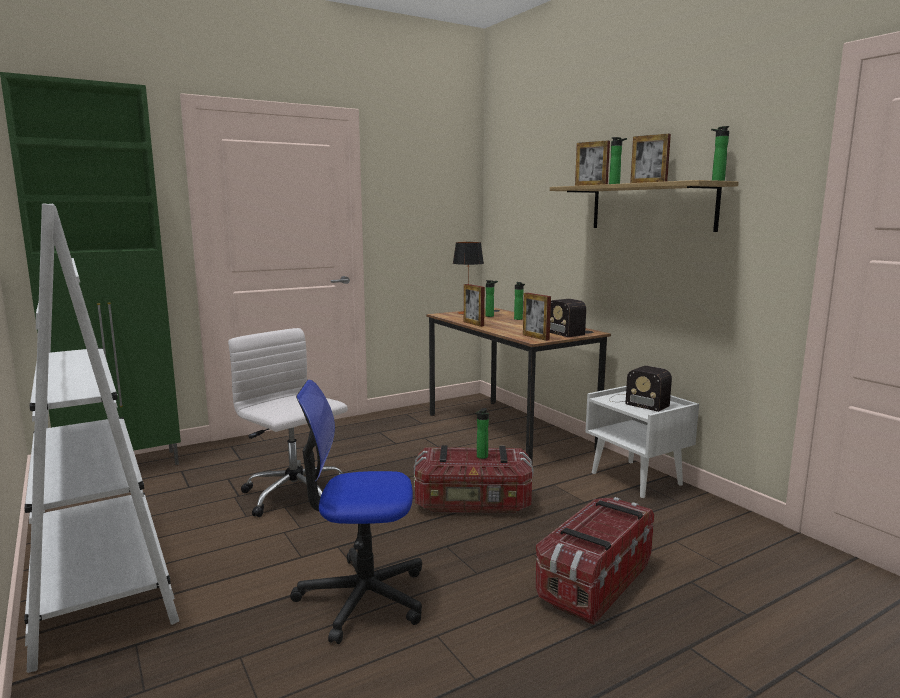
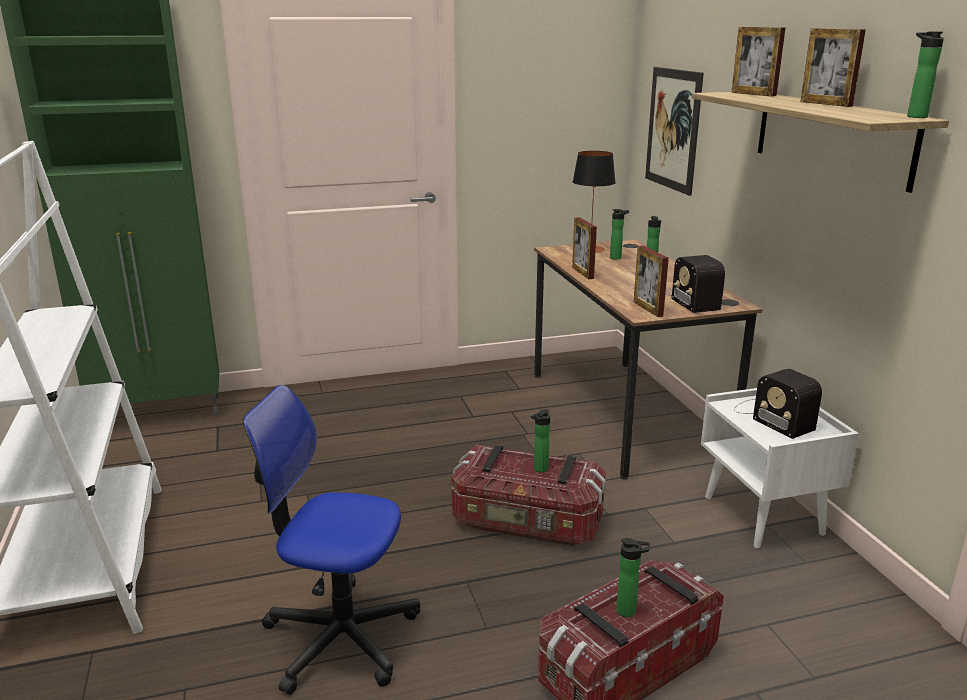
camera: 15 degrees right, 10 degrees up
(295, 494) = (326, 478): white office chair -> none
(519, 225) = (673, 129): none -> picture
(616, 184) = (781, 100): bottle -> bottle (629, 611)

